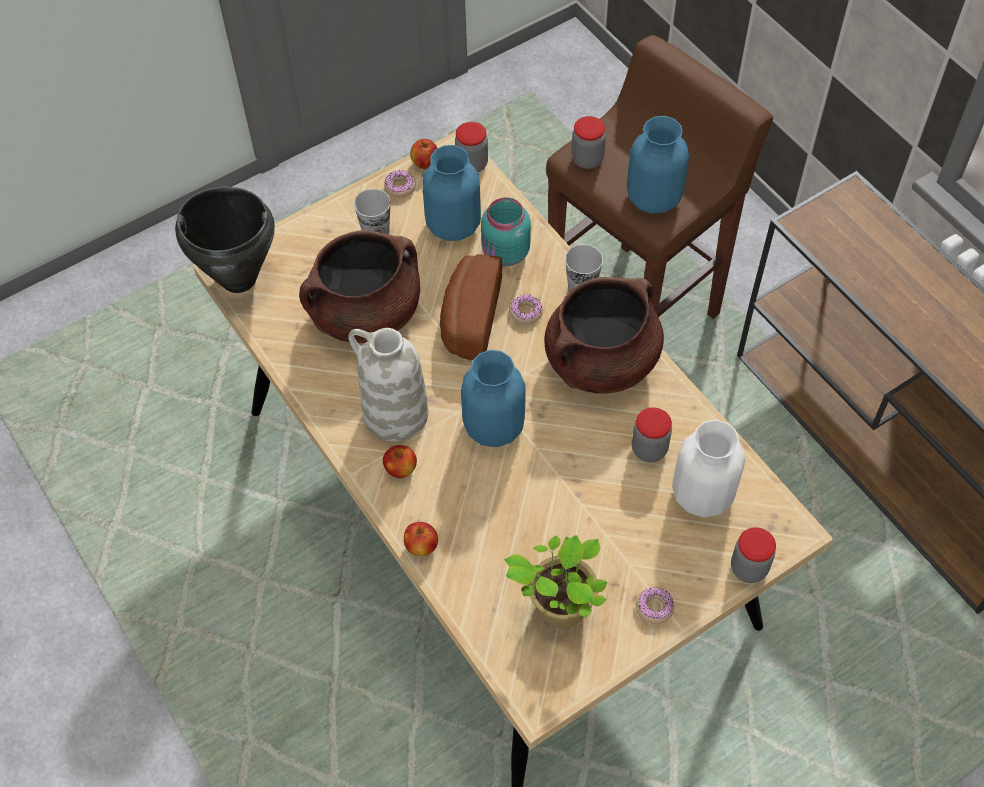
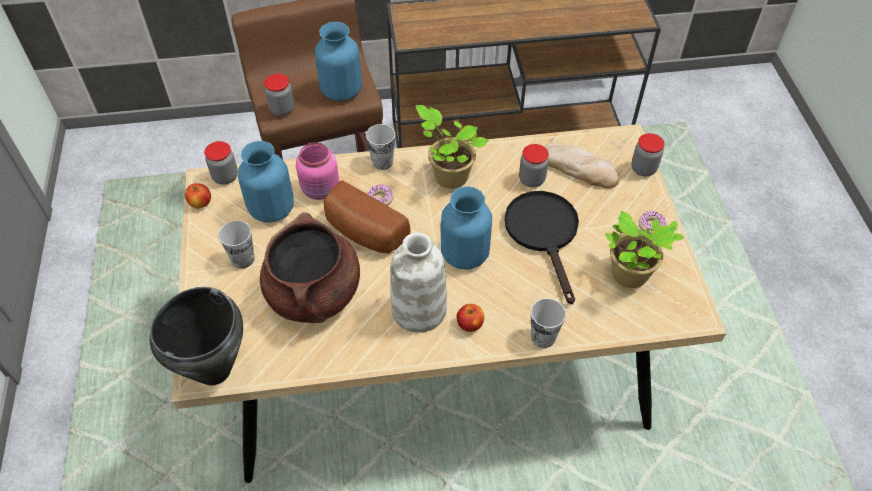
camera: 65 degrees left, 5 degrees down
(400, 187) = (210, 227): donut -> none
(421, 546) = (543, 337): apple -> cup
(505, 253) = (321, 190): turquoise jar -> pink jar
(570, 494) = (544, 234): none -> black frying pan
(601, 362) = (448, 176): brown cooking pot -> potted plant
(702, 494) = (579, 168): white vase -> bread

